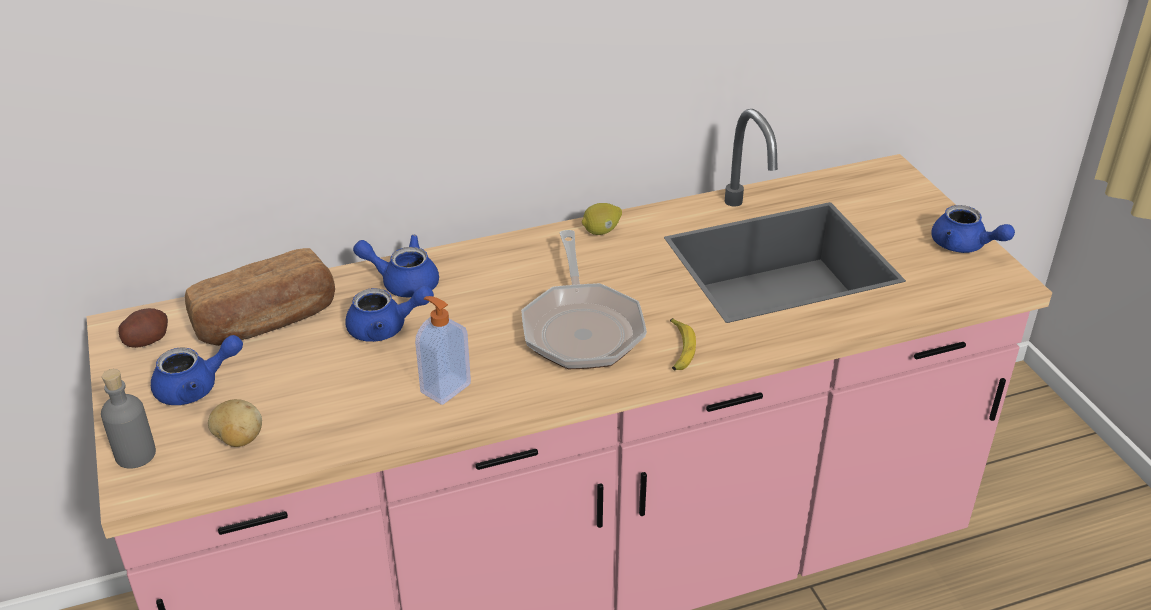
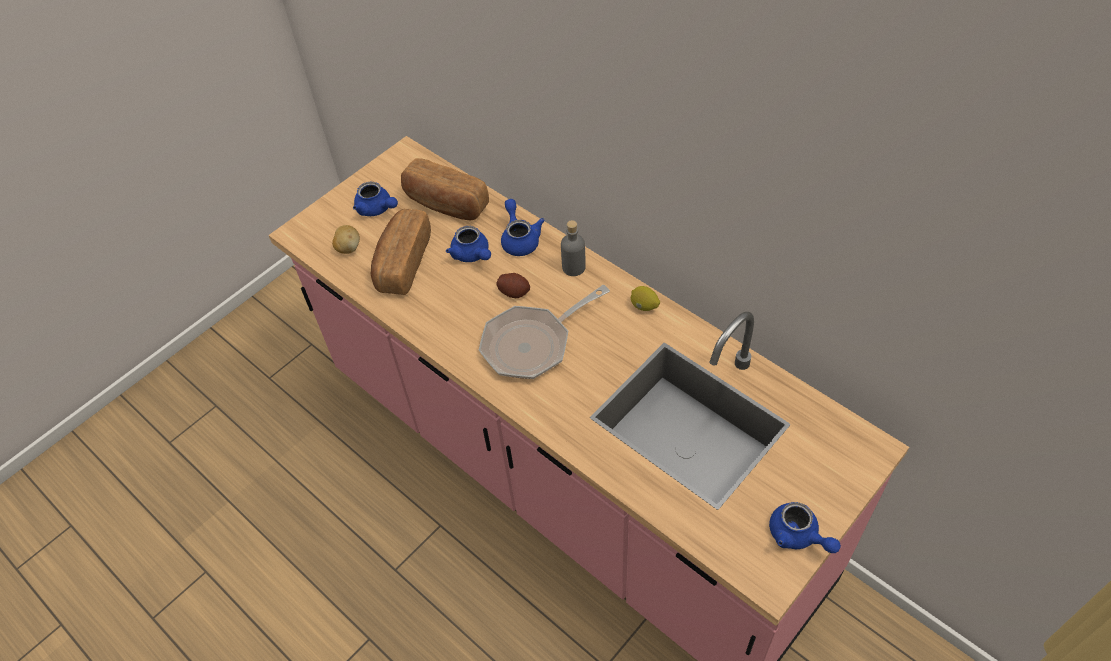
camera: 65 degrees right, 15 degrees up
(135, 454) = (317, 218): grey bottle -> grey bottle (573, 267)
(147, 340) = (401, 169): potato -> potato (514, 292)
(330, 394) = (402, 263): none -> bread
(444, 388) = (436, 308): soap dispenser -> none
(679, 350) = (543, 403): banana -> none
(964, 246) = (798, 536): blue teapot -> blue teapot turned 60 degrees counterclockwise

